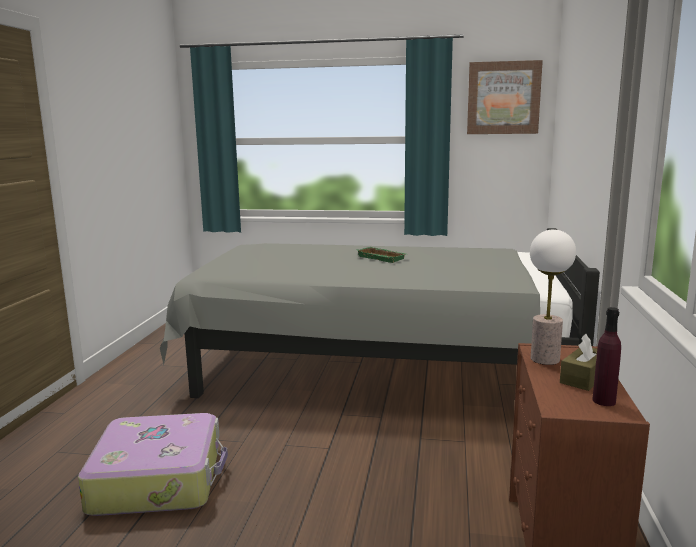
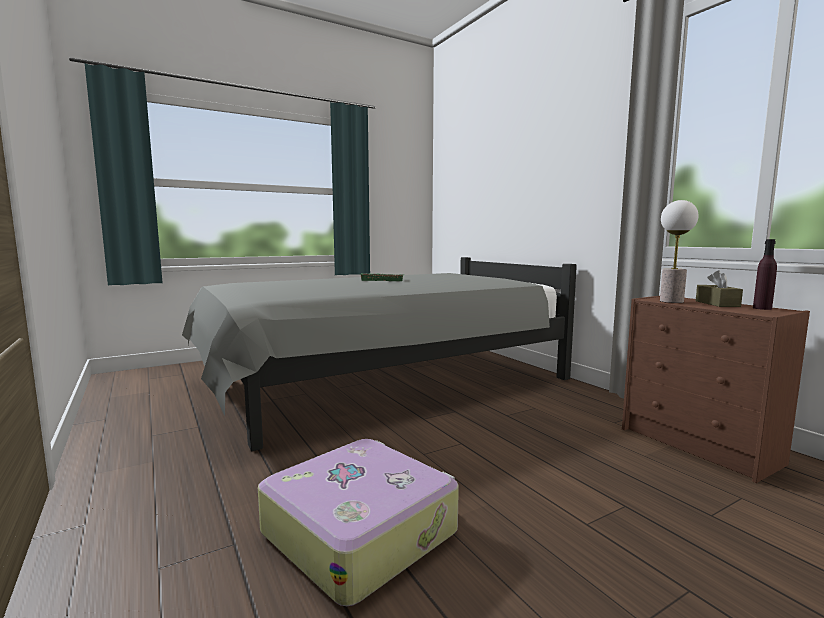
camera: 40 degrees left, 5 degrees down
(503, 98) = (400, 163): picture -> none

